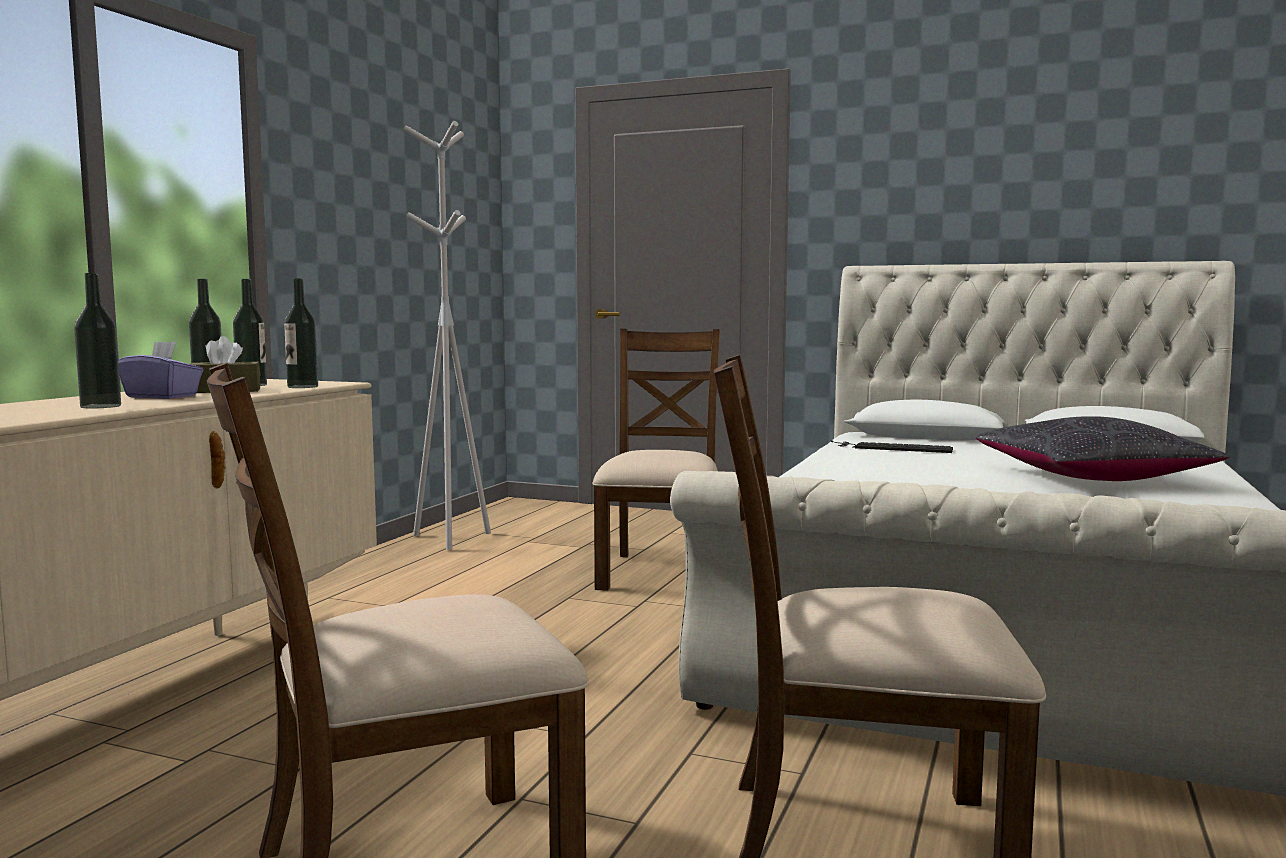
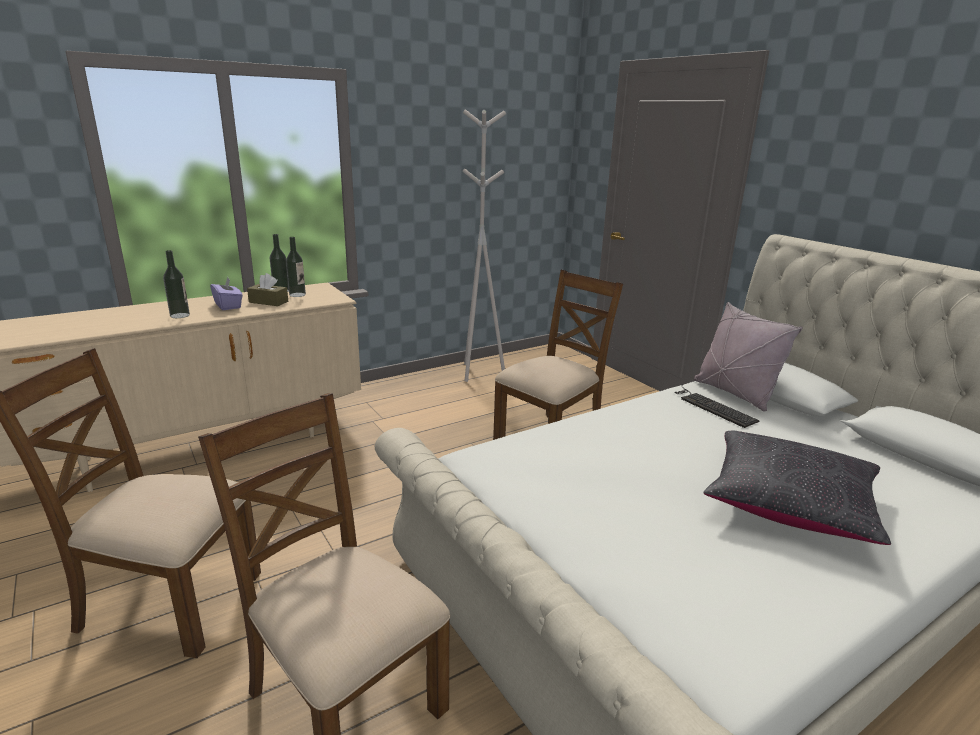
camera: 35 degrees right, 15 degrees up
(302, 387) = (310, 303): bottle -> none
(889, 440) = (734, 393): none -> purple pillow

